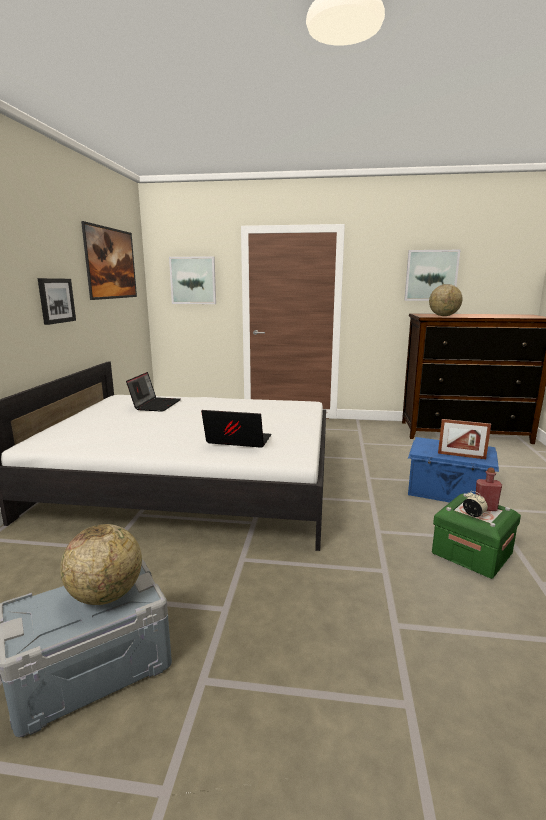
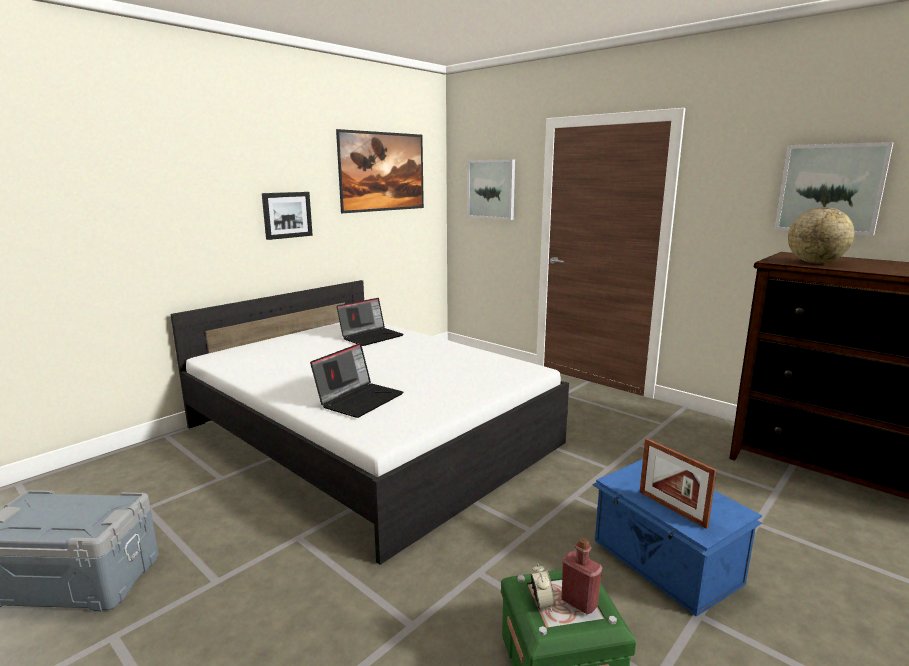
camera: 35 degrees right, 0 degrees up
(106, 595) = (81, 516): globe -> none
(237, 441) = (359, 399): laptop -> laptop turned 75 degrees clockwise

